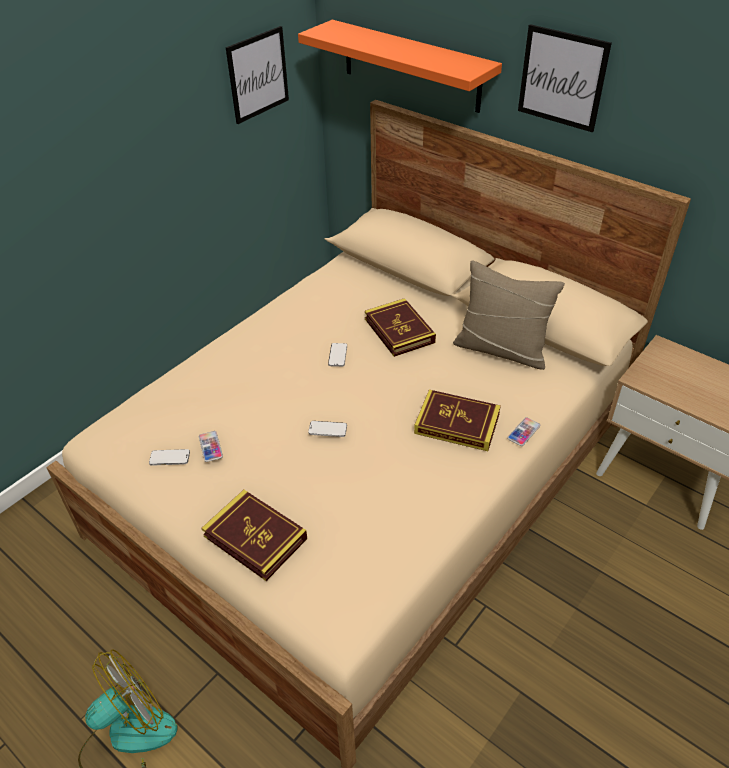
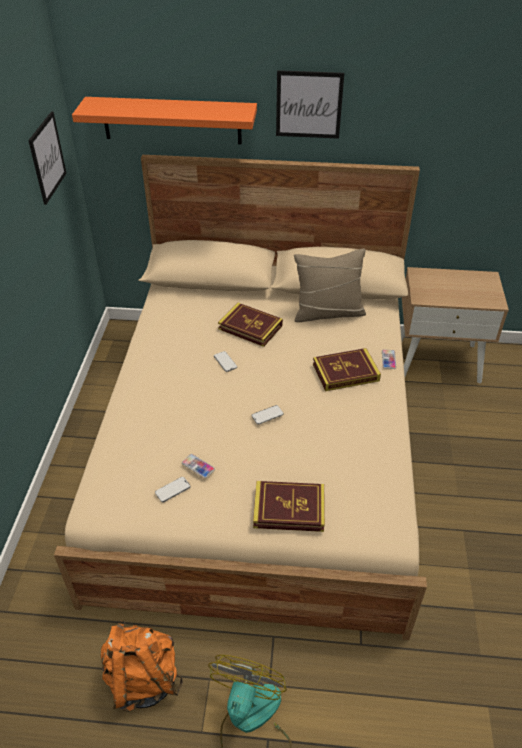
camera: 35 degrees left, 0 degrees up
(77, 635) = (142, 678): none -> orange backpack

